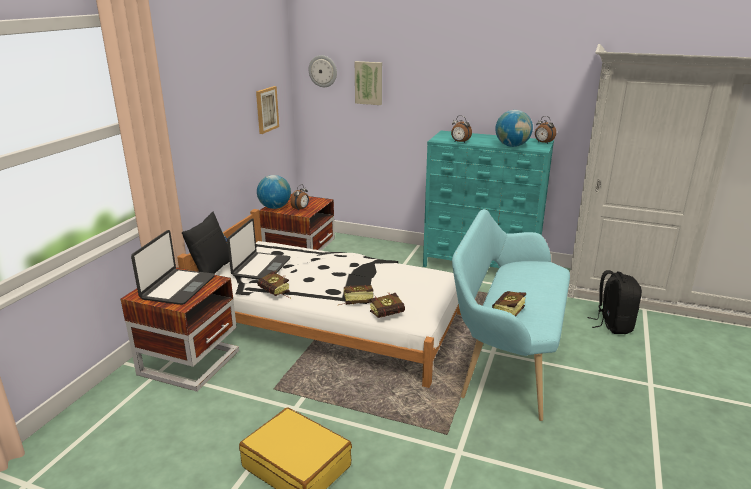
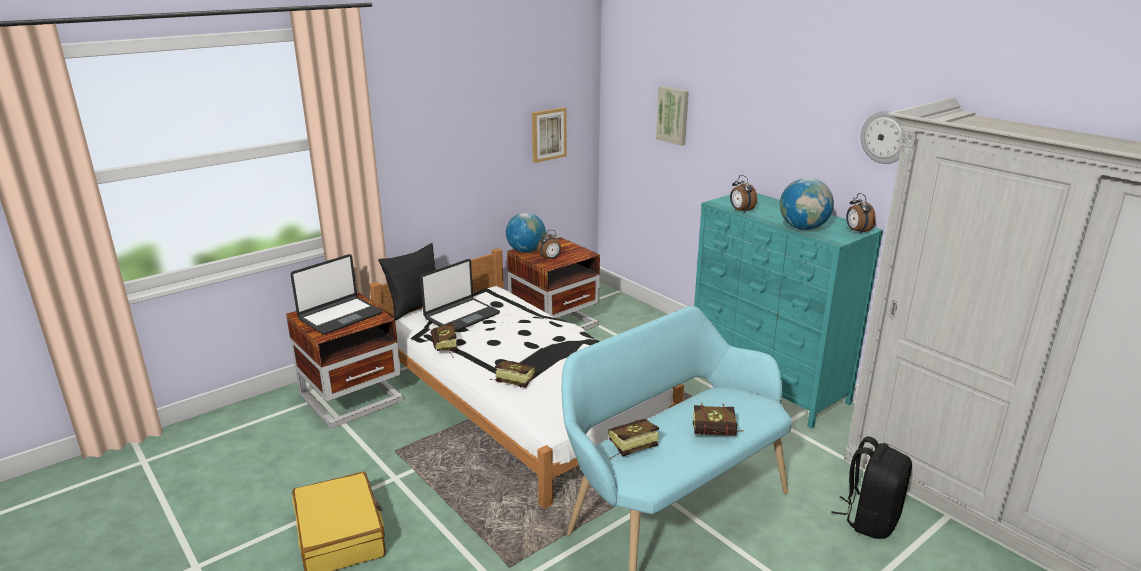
camera: 30 degrees right, 0 degrees up
(323, 71) = (629, 94): wall clock -> wall clock (885, 137)
(390, 314) = (531, 407): book -> book (718, 434)

